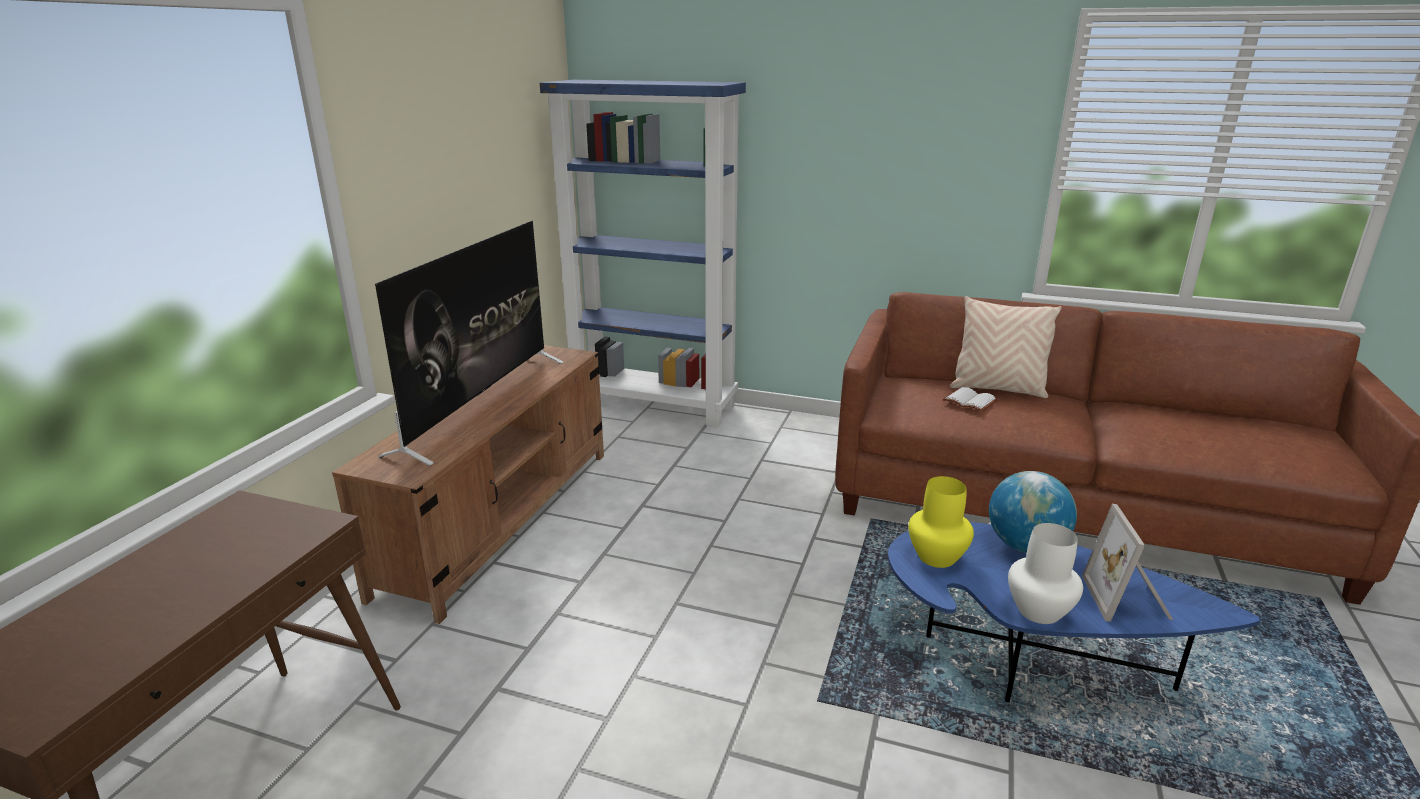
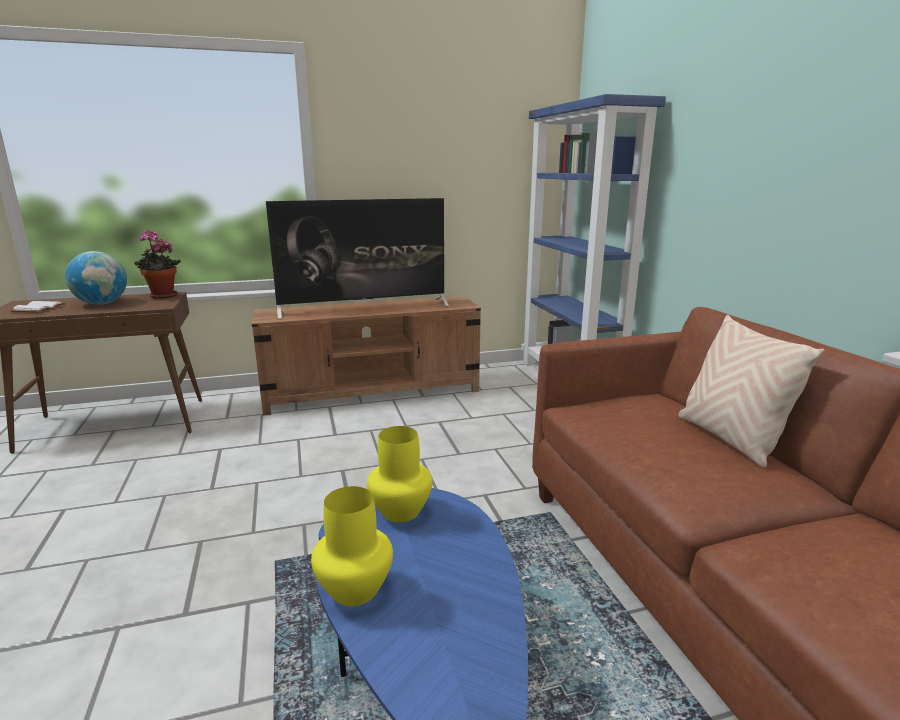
camera: 55 degrees right, 5 degrees down
(239, 515) = (161, 296): none -> potted plant
(968, 401) = (655, 428): white book -> white book (38, 308)
(1025, 546) = (476, 557): globe -> globe (102, 303)
(1037, 611) = (354, 588): white vase -> yellow vase
(1128, 600) = (433, 657): picture frame -> none

